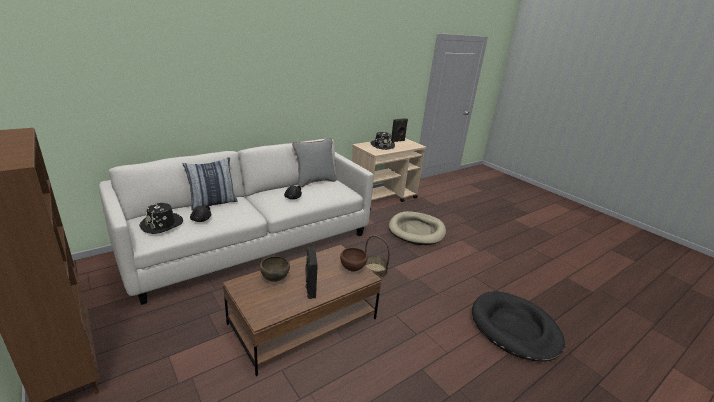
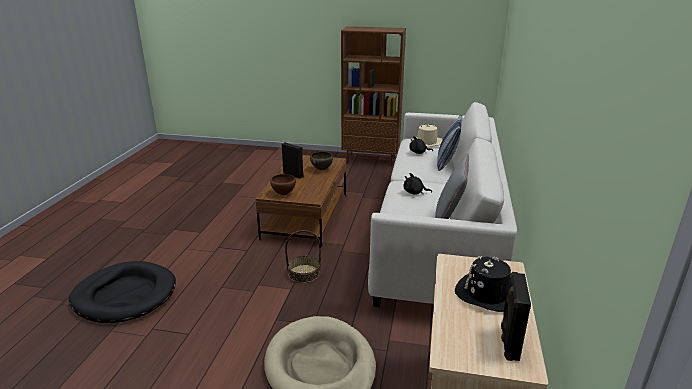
camera: 140 degrees right, 0 degrees up
(162, 224) = (426, 142): black hat -> beige hat

